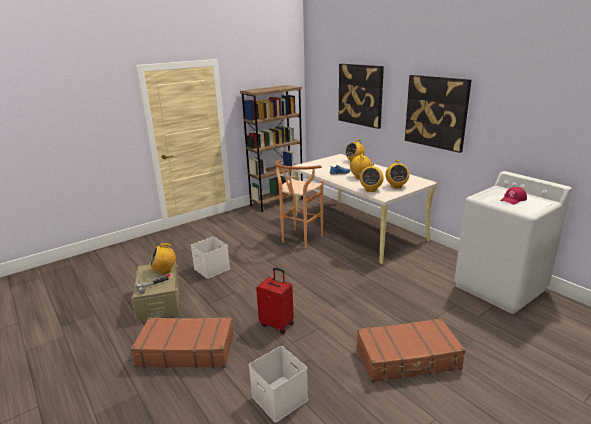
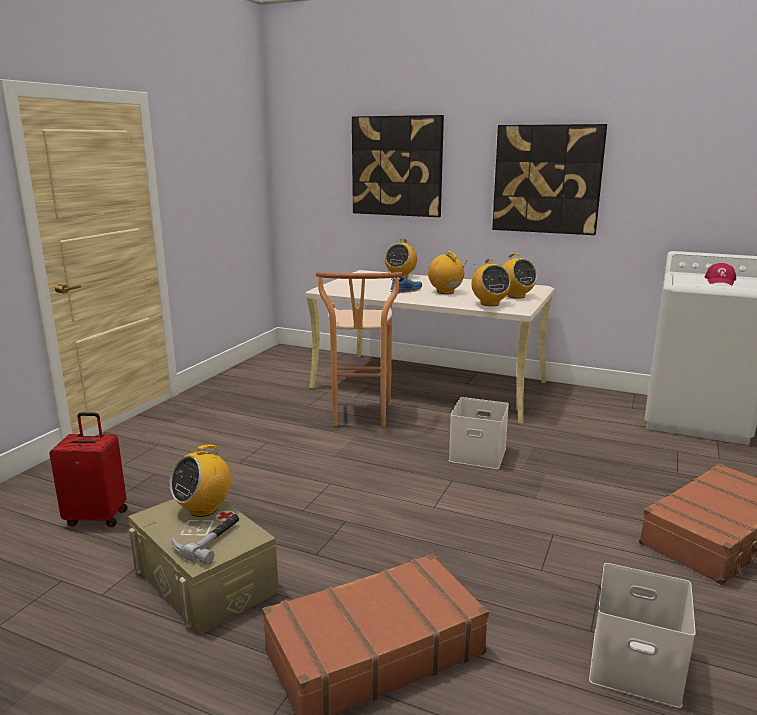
camera: 30 degrees left, 5 degrees down
(212, 268) = (254, 494): white storage box -> white storage box (479, 454)
(277, 202) = (251, 370): brown bookcase -> none
(277, 324) = (482, 549): red suitcase -> red suitcase (97, 517)

